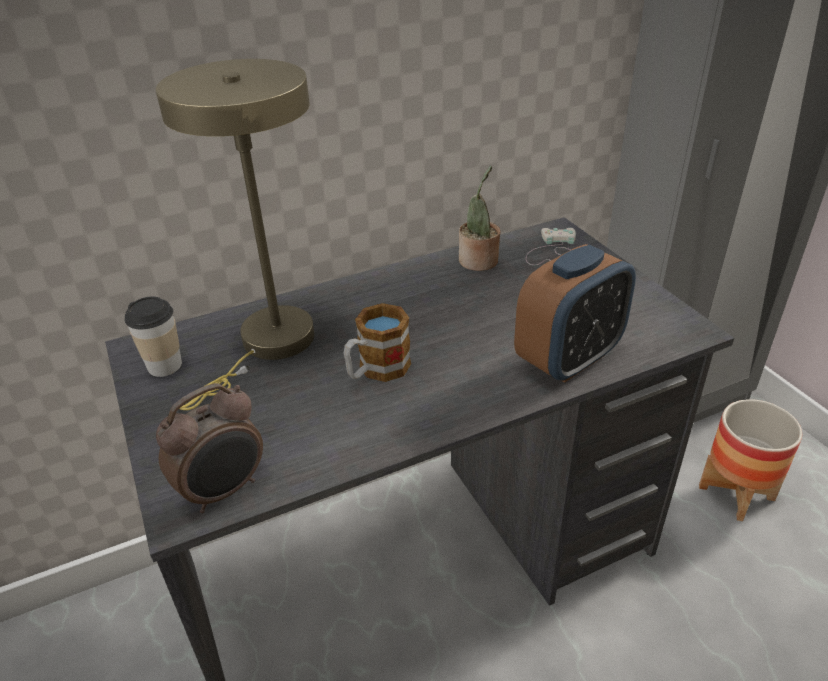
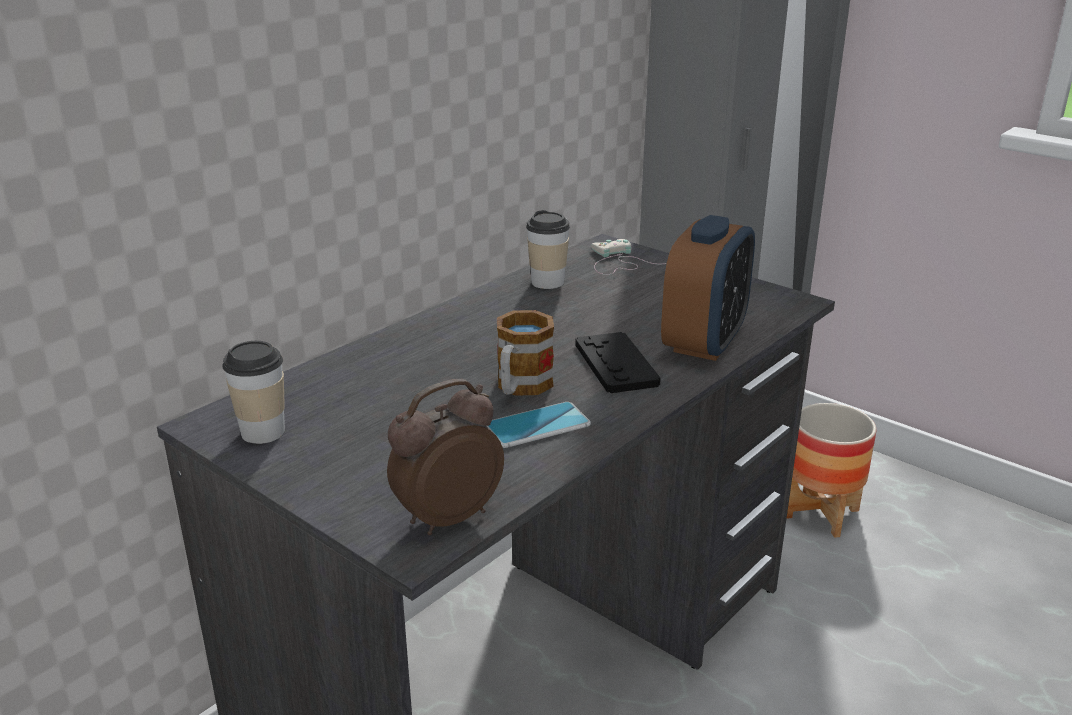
camera: 25 degrees left, 10 degrees down
(224, 490) = (446, 517): alarm clock -> alarm clock turned 150 degrees counterclockwise
(269, 345) = (378, 390): beige table lamp -> none
(360, 415) = (537, 426): none -> phone
(472, 365) = (616, 364): none -> black game controller
(479, 262) = (547, 282): potted plant -> cup

